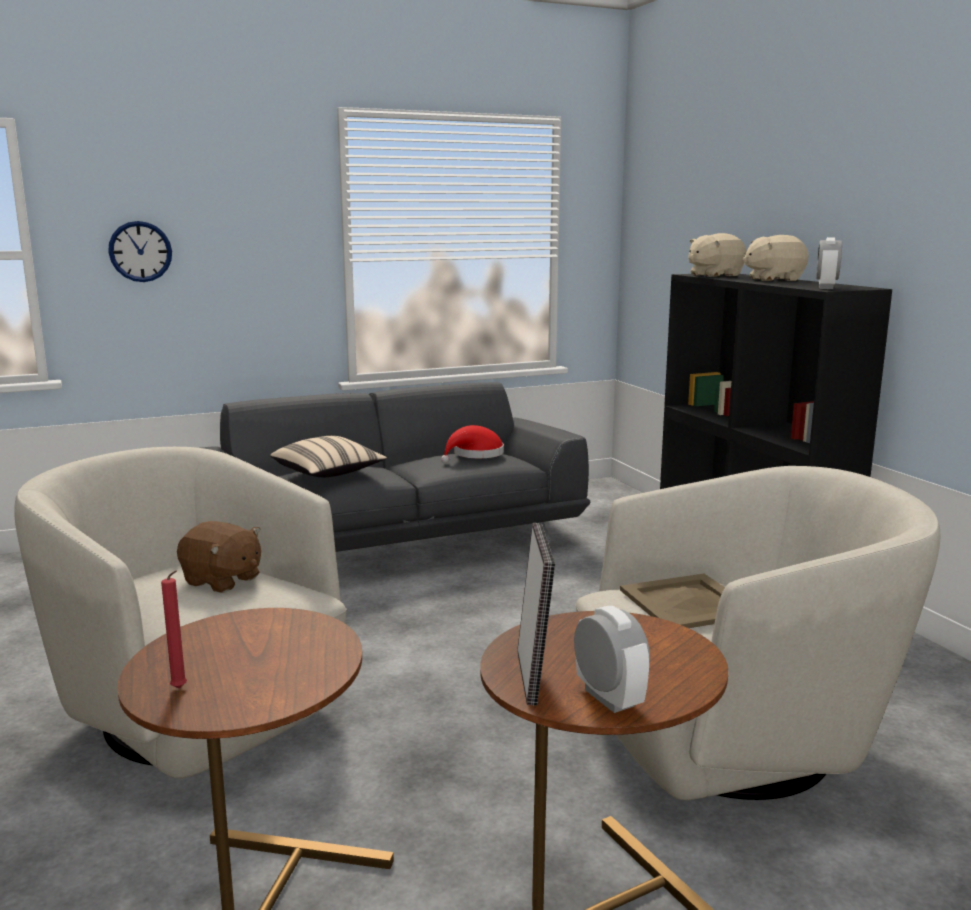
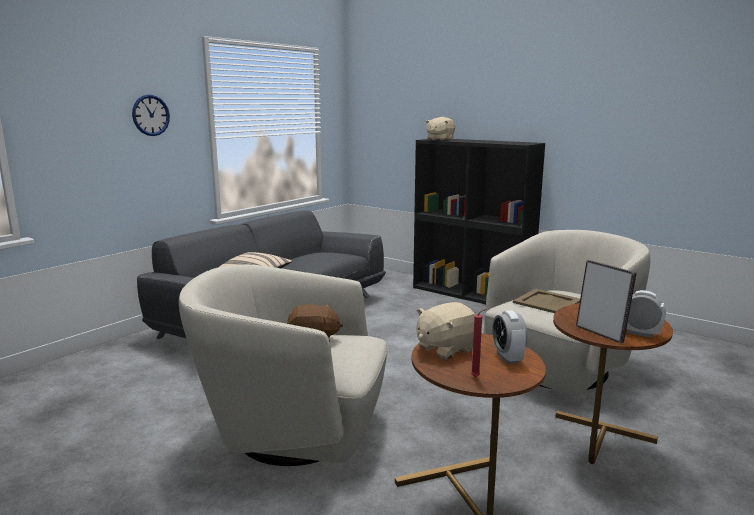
camera: 30 degrees left, 0 degrees up
(140, 251) = (83, 136): wall clock -> wall clock (151, 115)
(475, 455) = (323, 254): red hat -> none
(773, 279) = (477, 140): beige plush toy -> beige plush toy (446, 348)
(826, 288) = (519, 143): alarm clock -> alarm clock (507, 358)

